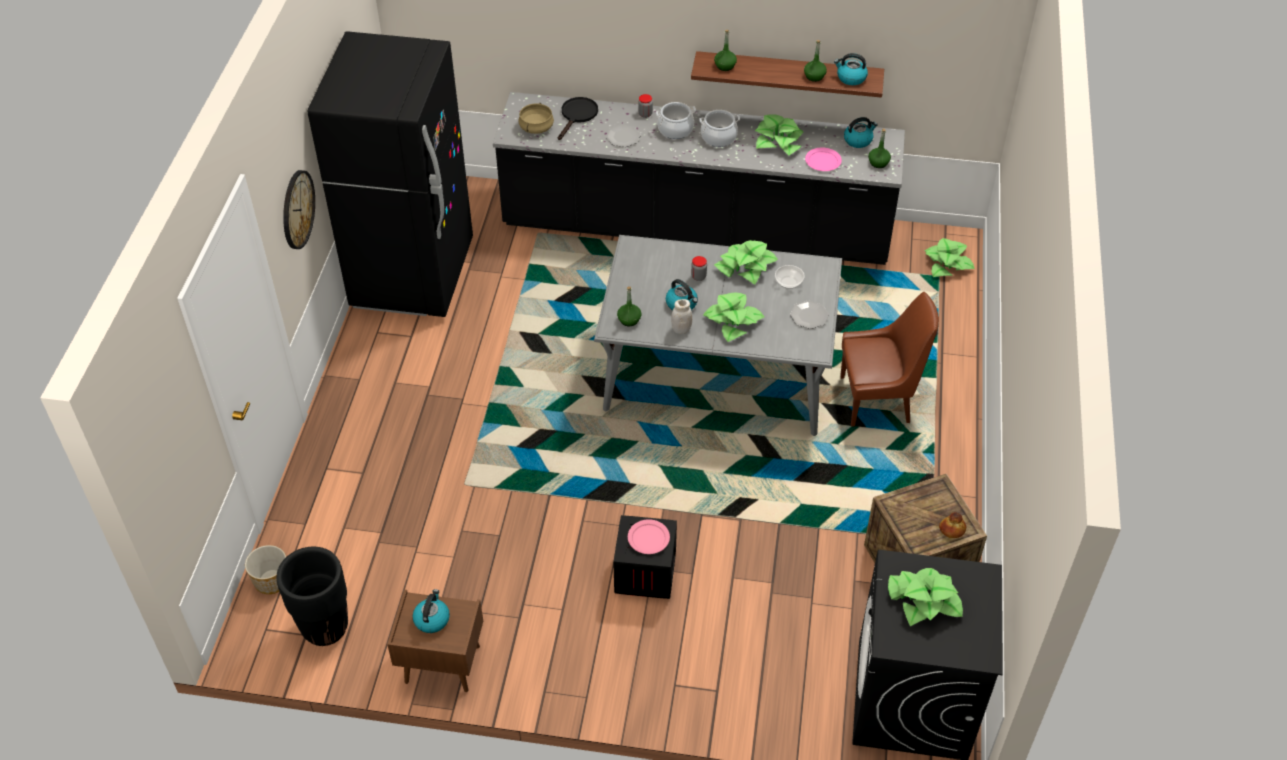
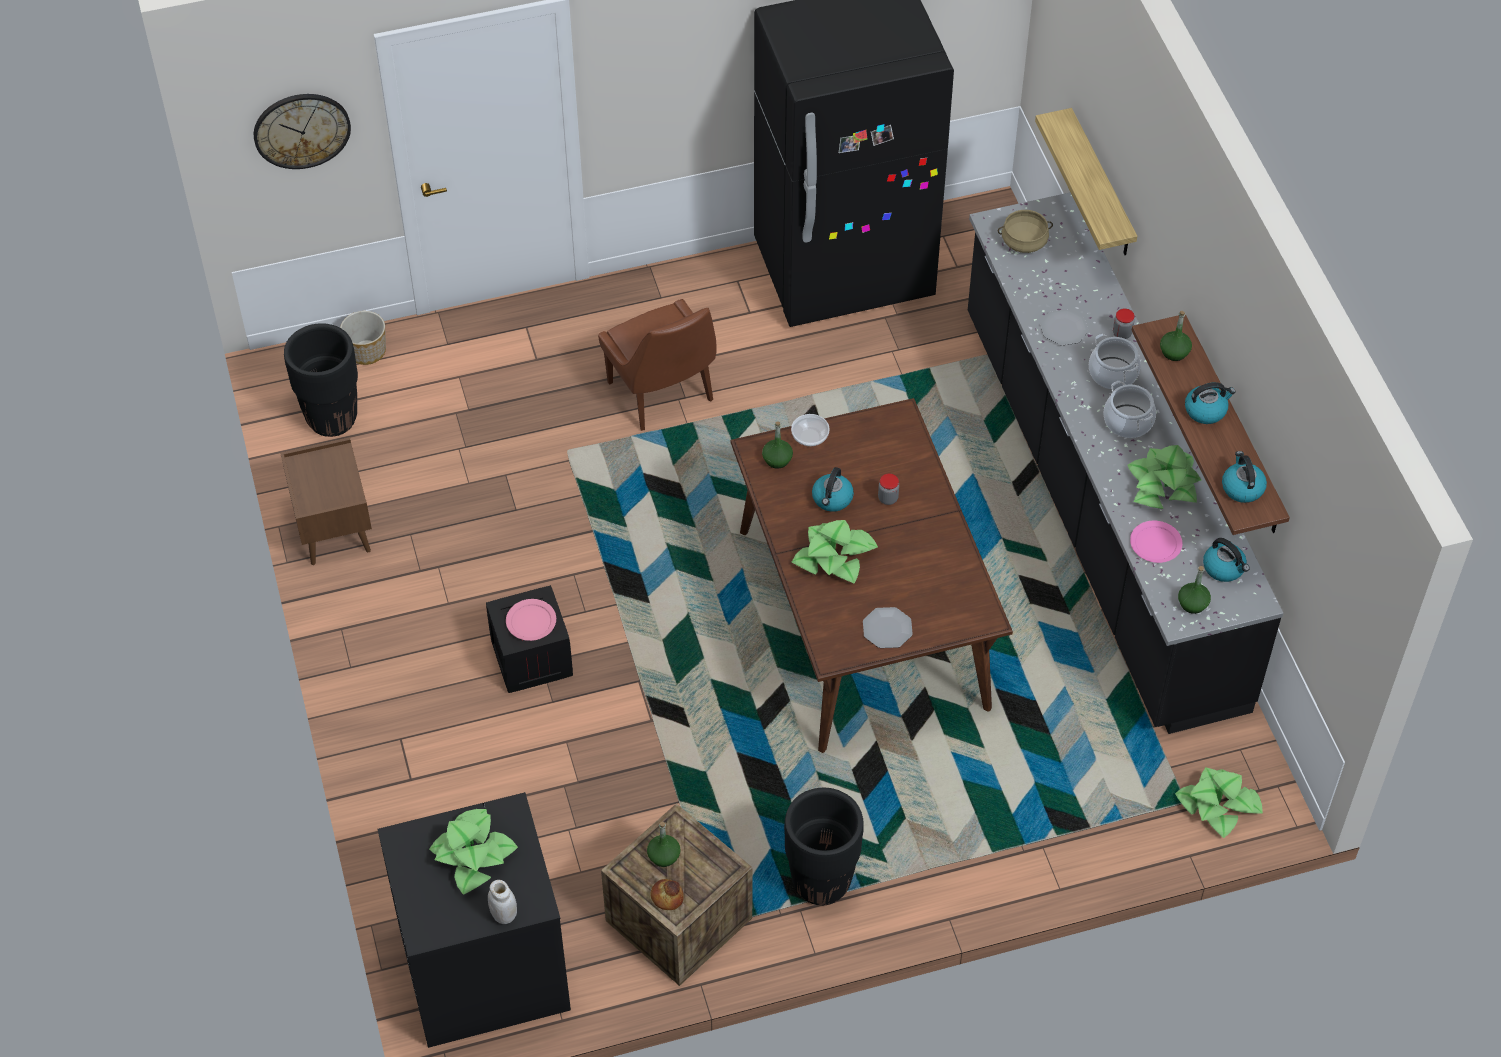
camera: 65 degrees right, 5 degrees up
(297, 209) = (678, 86): wall clock -> wall clock (301, 130)
(432, 619) = (327, 476): kettle -> kettle (1206, 410)
(542, 60) = (1101, 186): none -> shelf
(577, 116) = (1072, 271): black frying pan -> none
(681, 329) = (790, 513): white jar -> white jar (504, 915)
(715, 374) = (861, 617): grey dining table -> brown dining table
(745, 267) = (933, 538): potted plant -> none
(789, 283) = (932, 590): bowl -> bowl (809, 437)
(814, 76) = (1218, 449): green bottle -> green bottle (664, 856)
(878, 400) = (917, 800): brown chair -> brown chair (662, 394)
(921, 473) = (821, 882): none -> black planter

